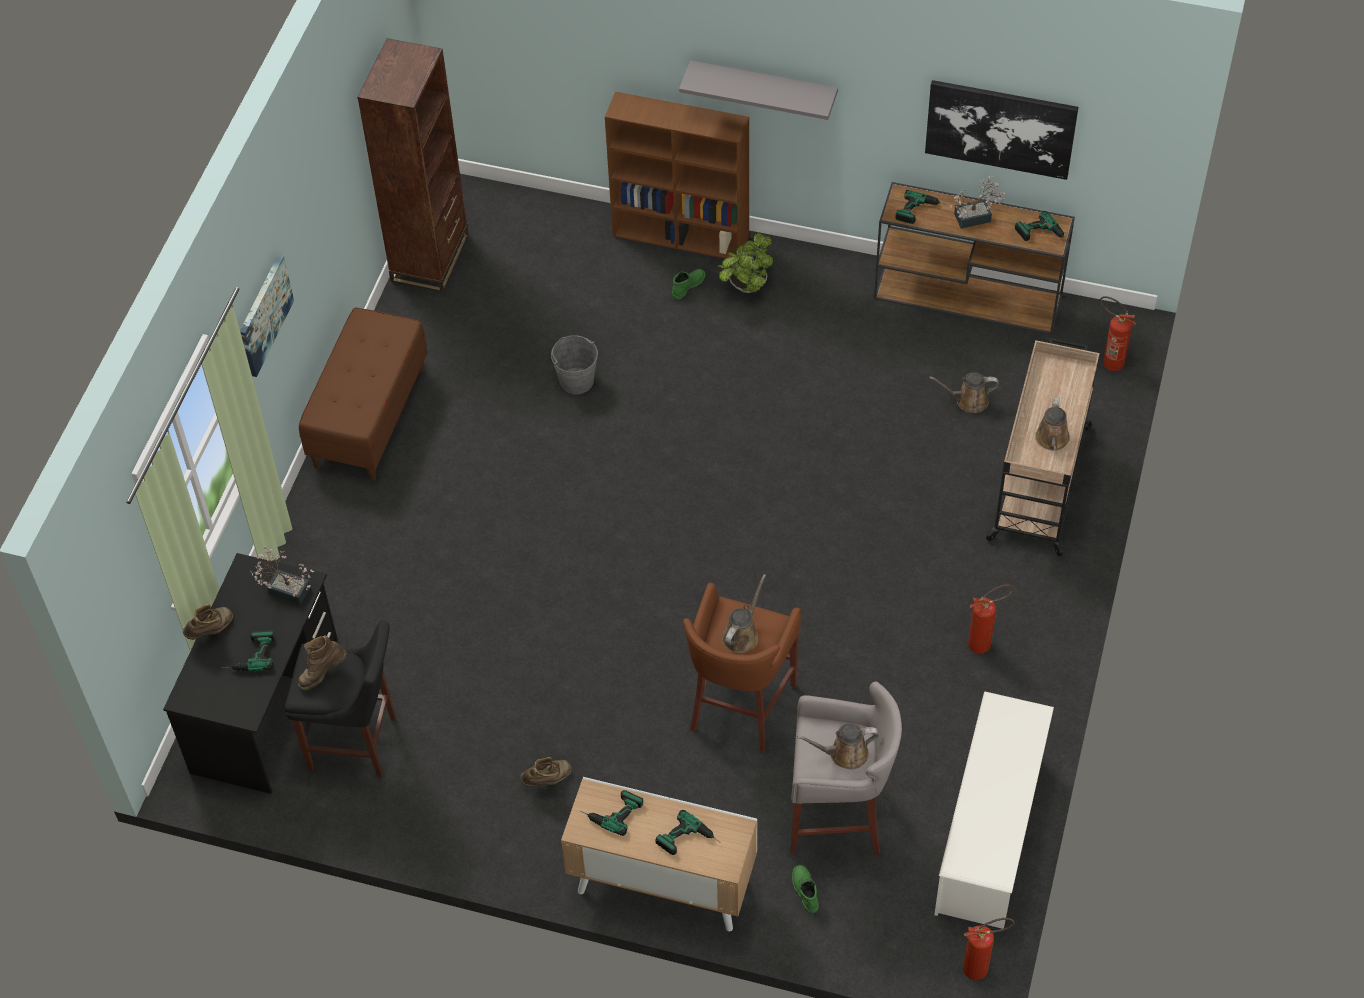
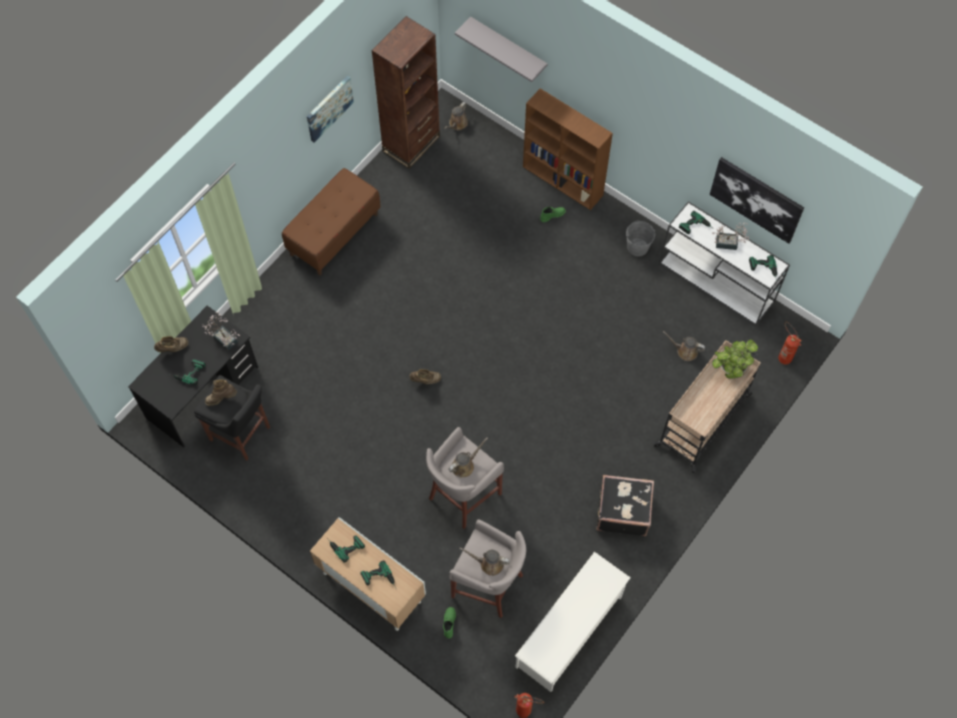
camera: 20 degrees right, 10 degrees up
(264, 315) = (264, 172): picture -> picture (329, 108)
(547, 780) = (336, 498): brown boot -> brown boot (425, 380)
(576, 381) = (460, 254): grey bucket -> grey bucket (637, 247)
(740, 708) = (462, 496): brown stool -> grey stool
(746, 287) = (586, 228): potted plant -> potted plant (730, 368)
(763, 87) = (624, 120): grey shelf -> grey shelf (508, 47)
(970, 297) = (717, 282): brown console table -> white console table
(985, 643) = (622, 510): fire extinguisher -> black suitcase
(1052, 440) = (706, 408): brown watering can -> brown watering can (457, 124)

